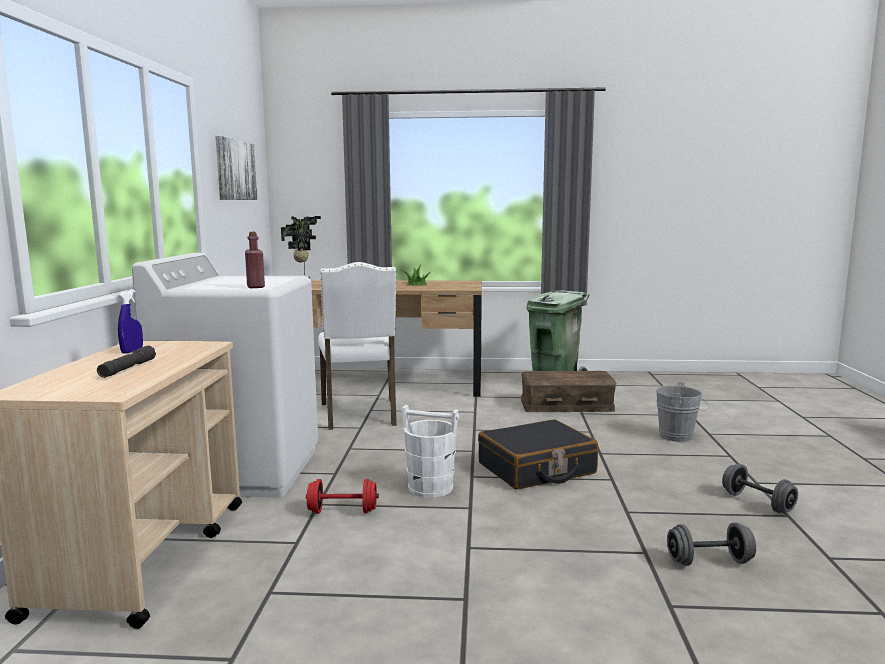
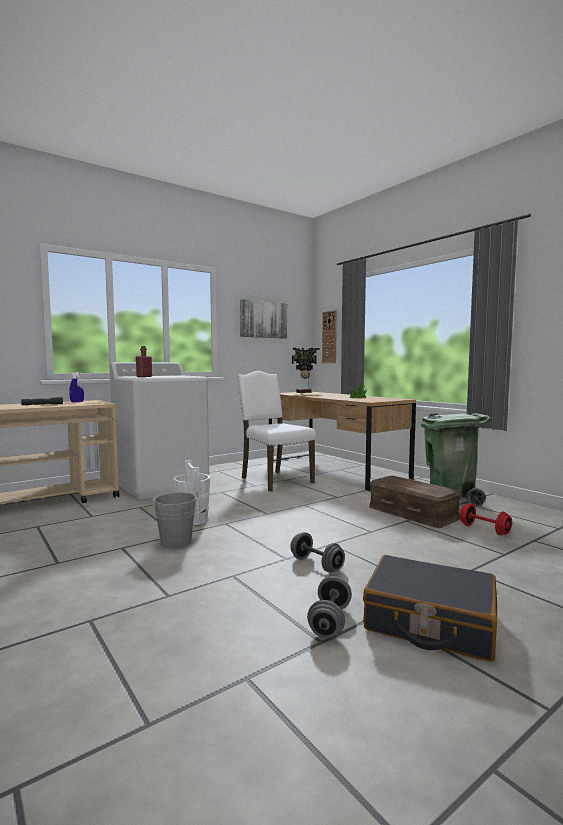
camera: 50 degrees right, 5 degrees down
(309, 198) = (329, 337): none -> wall clock
(342, 511) = (136, 513): red dumbbell -> red dumbbell (484, 530)
(360, 414) = (274, 480): white chair -> white chair turned 105 degrees clockwise
(536, 469) = (265, 534): black suitcase -> black suitcase (430, 622)
(679, 437) = (432, 561): grey bucket -> grey bucket (176, 543)
(709, 561) = (176, 621): grey dumbbell -> grey dumbbell (316, 564)

